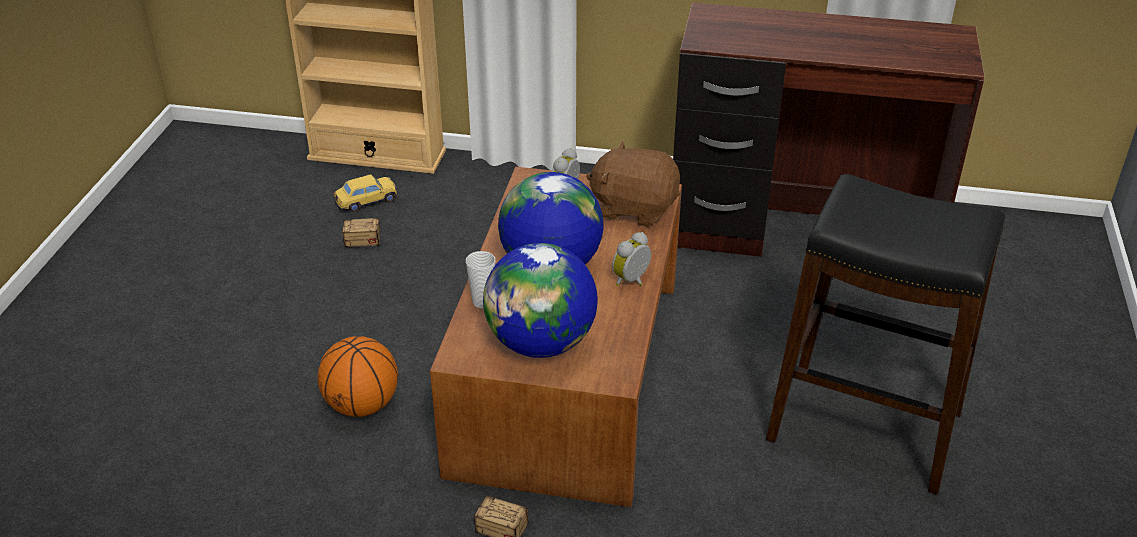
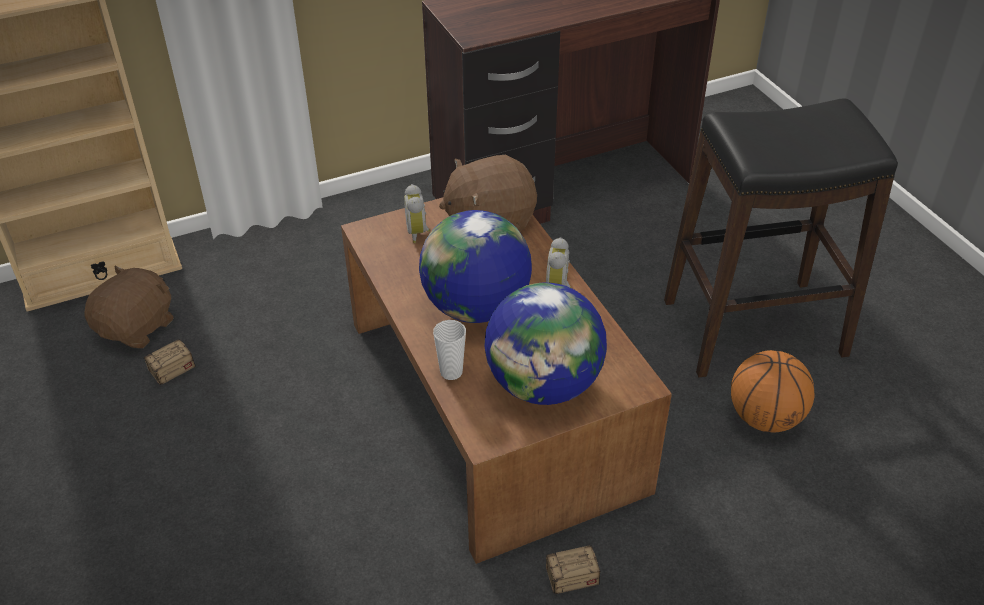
camera: 35 degrees left, 5 degrees up
(362, 405) = (334, 535): basketball -> basketball (765, 418)
(366, 201) = (138, 327): toy car -> brown plush toy

